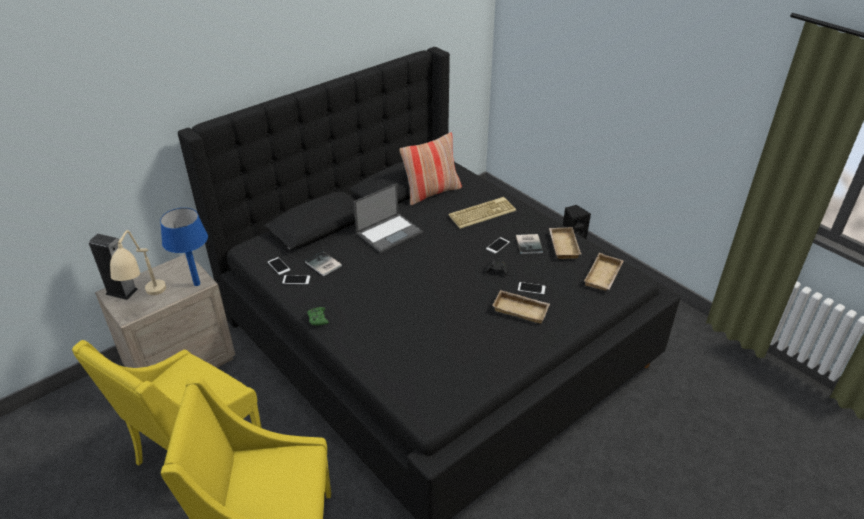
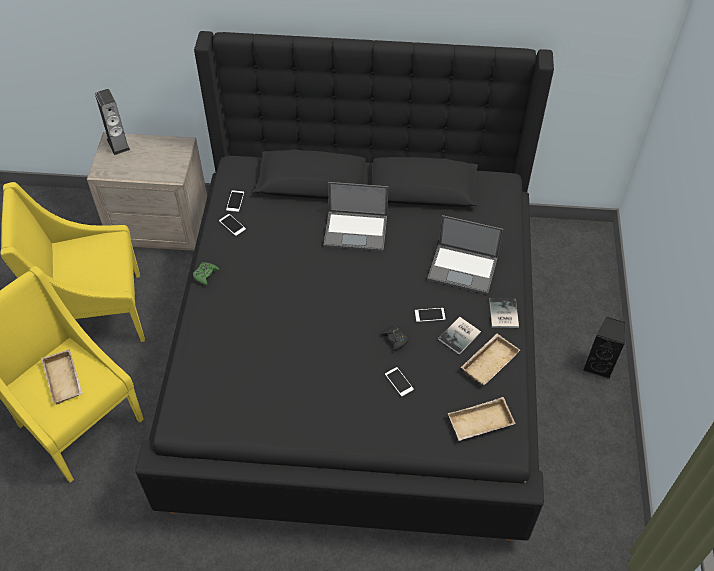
camera: 45 degrees right, 15 degrees up
(146, 303) = (122, 168): beige table lamp -> none
(196, 284) = (170, 174): blue table lamp -> none
(323, 265) = (267, 225): book -> book (502, 314)
(431, 192) = (447, 211): pillow -> none
(482, 212) = (463, 268): keyboard -> laptop
(521, 309) = (363, 394): beige tray -> beige tray (65, 379)

